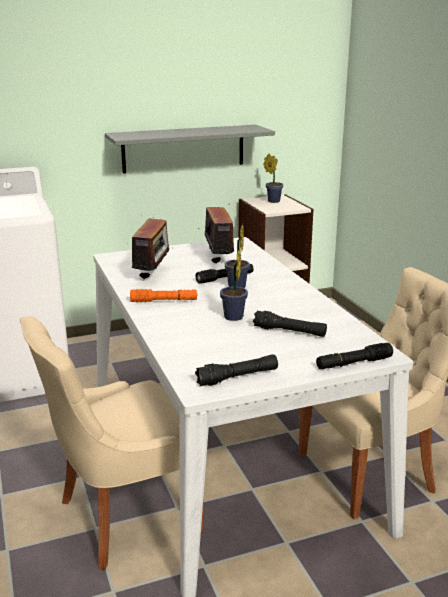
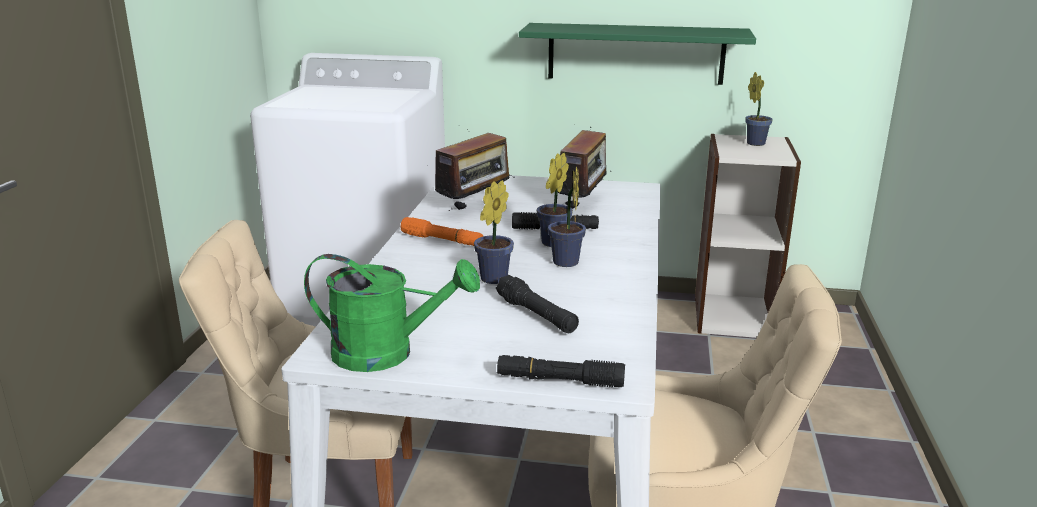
camera: 30 degrees right, 0 degrees up
(183, 148) = (635, 53): grey shelf -> green shelf
(237, 377) = (387, 353): black flashlight -> green watering can
(262, 298) = (566, 264): none -> potted plant

